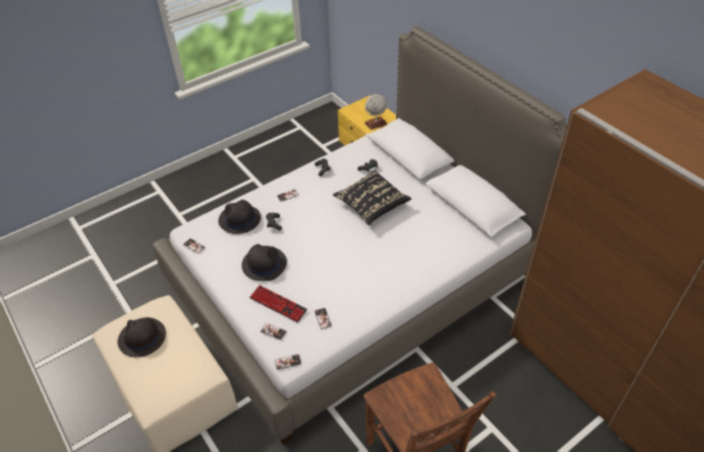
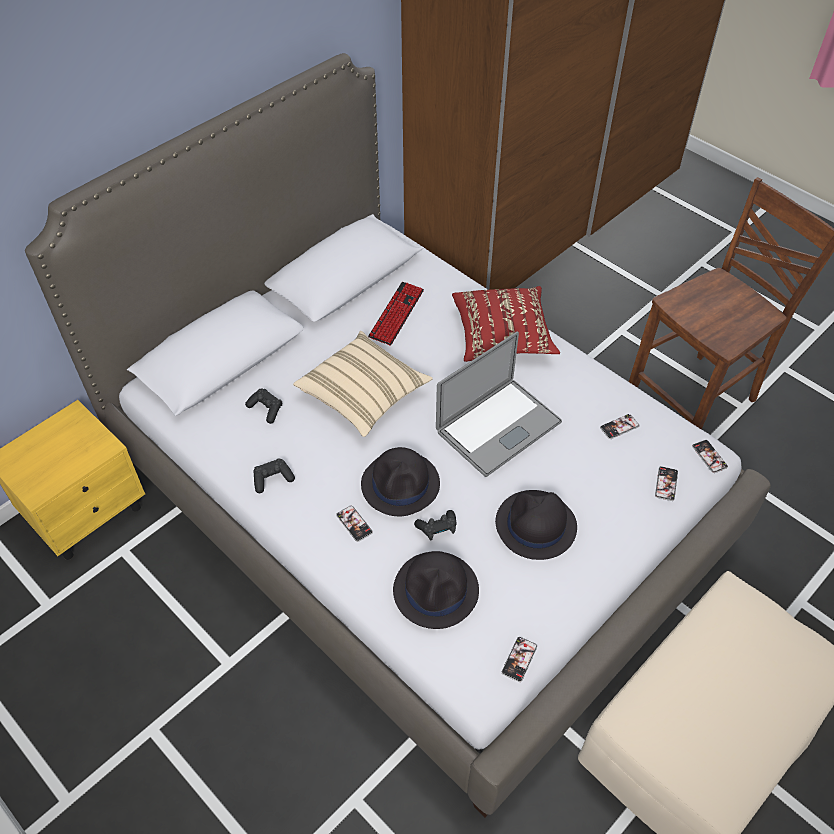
camera: 100 degrees left, 5 degrees up
(142, 338) = (717, 722): black hat -> black hat (401, 484)
(278, 304) = (613, 488): keyboard -> keyboard (396, 314)
(335, 259) = (498, 426): none -> laptop
(371, 205) = (363, 395): black pillow -> beige pillow
(376, 123) = (90, 437): globe -> none
(410, 273) = (502, 336): none -> red pillow

